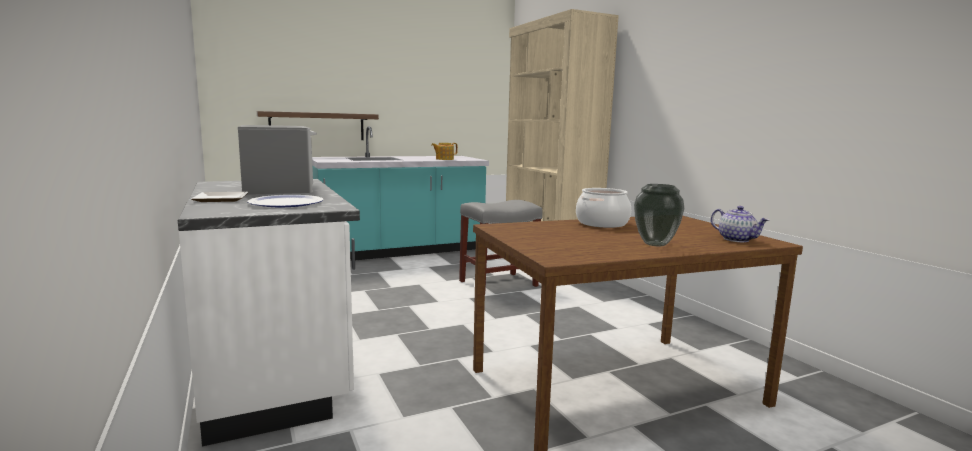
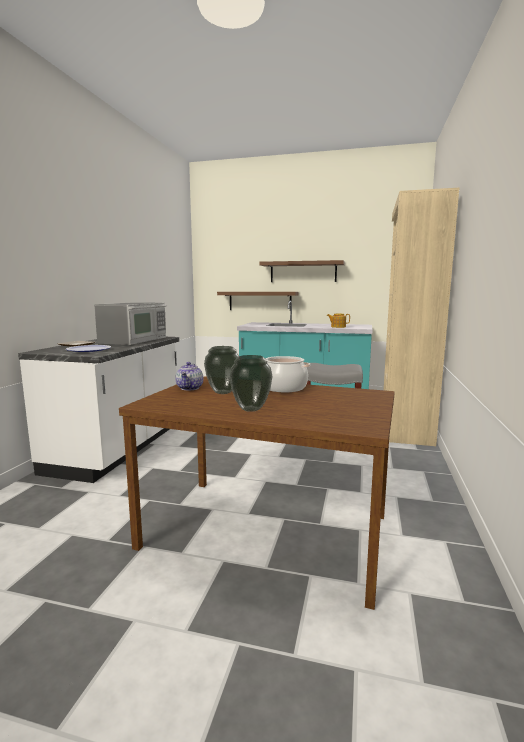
camera: 40 degrees right, 0 degrees up
(377, 88) = (303, 272): none -> shelf
(572, 235) = (222, 392): none -> vase
(737, 239) = (341, 420): teapot -> teapot (190, 388)

